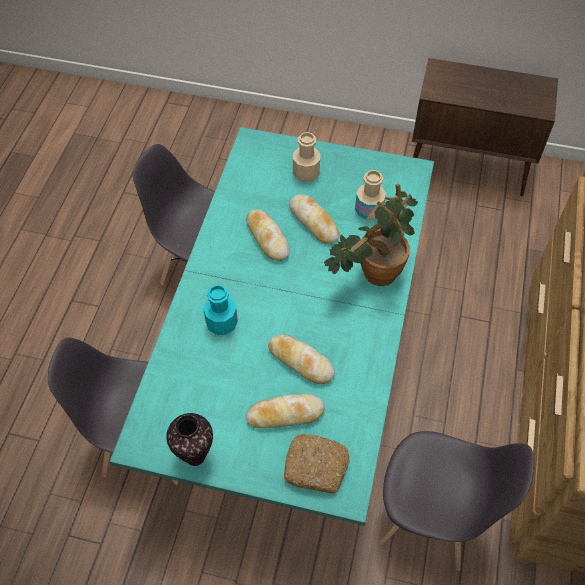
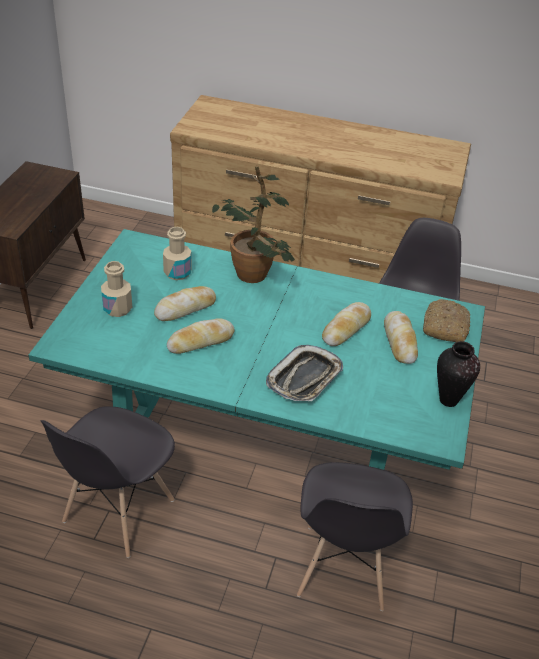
camera: 90 degrees left, 15 degrees down
(222, 323) = (305, 378): turquoise bottle -> tray

